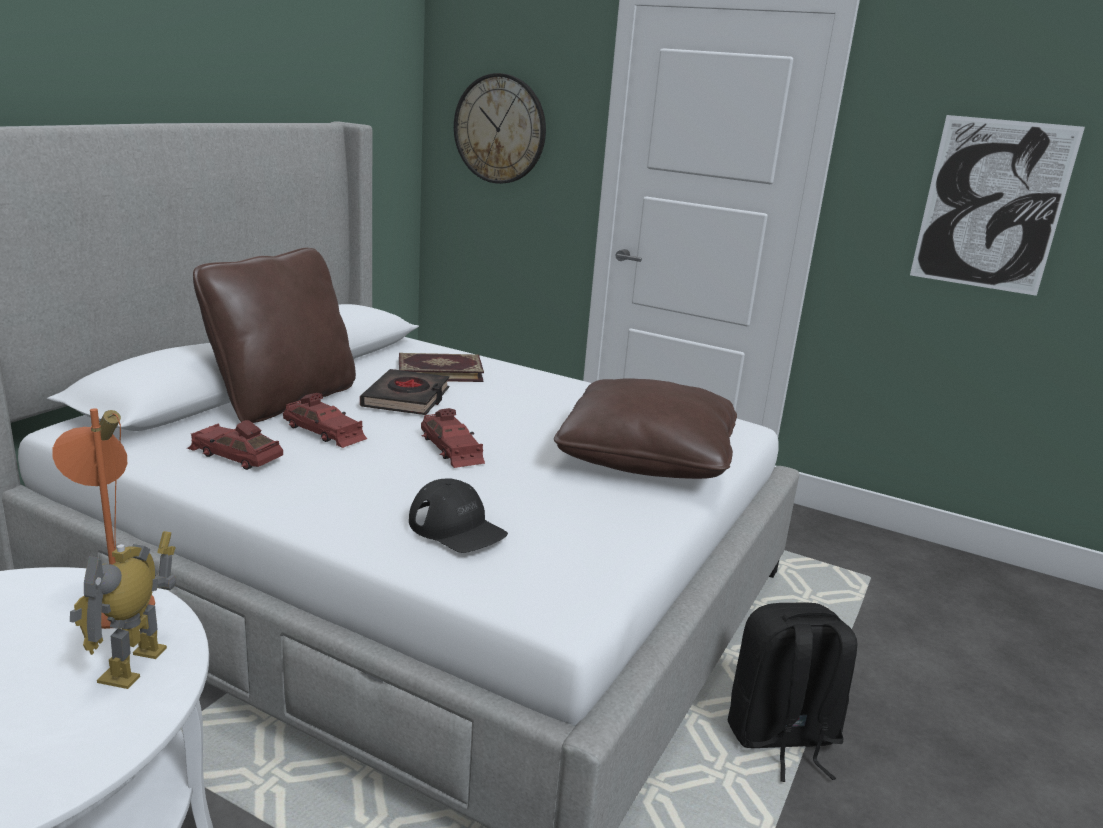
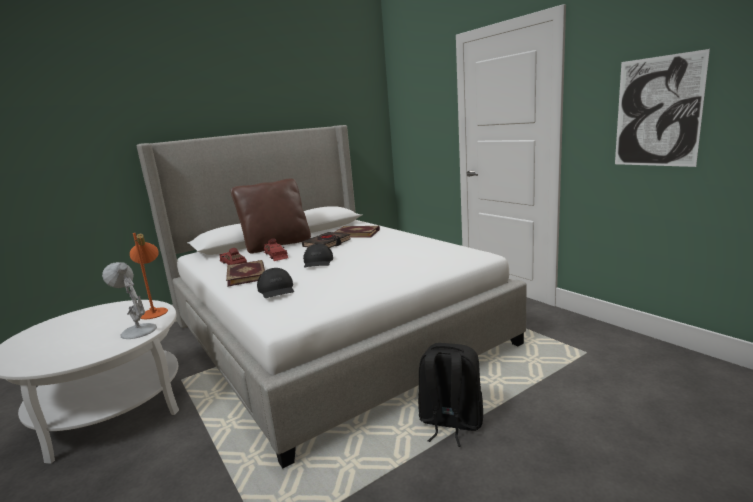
camera: 30 degrees right, 5 degrees down
(135, 665) = (137, 331): toy robot -> white table lamp
(322, 489) = (247, 275): none -> book
(451, 448) = (318, 262): red toy car -> black cap
(500, 129) = (417, 118): wall clock -> none
(647, 457) = (407, 267): brown pillow -> none

